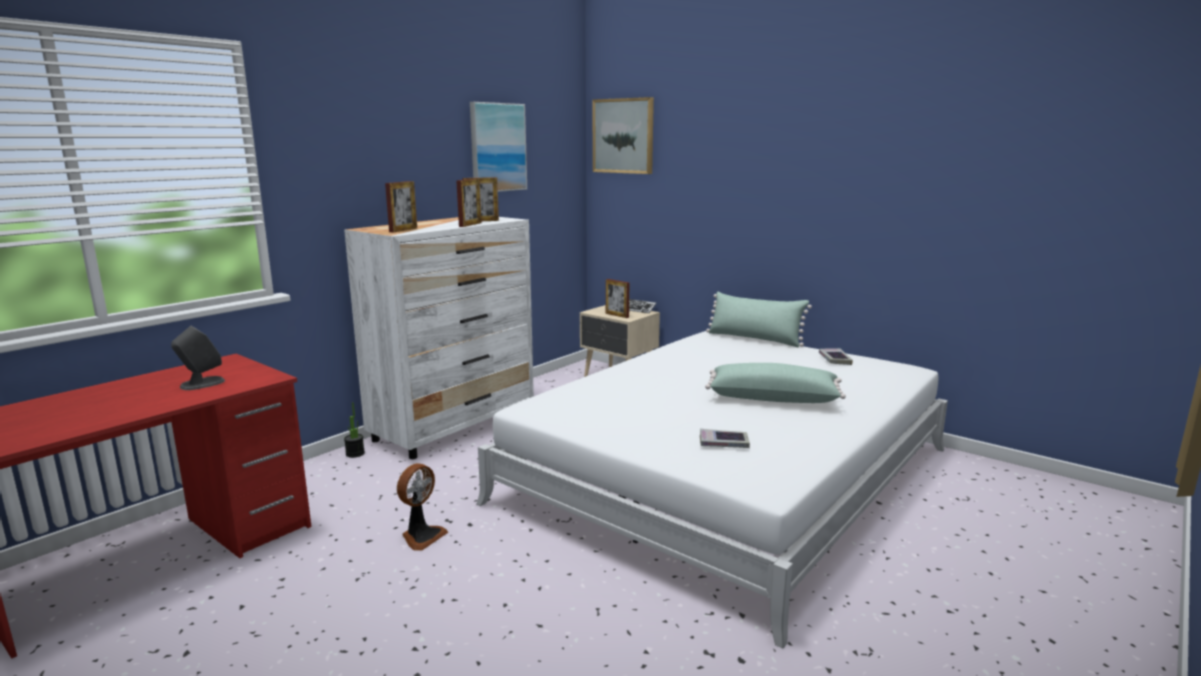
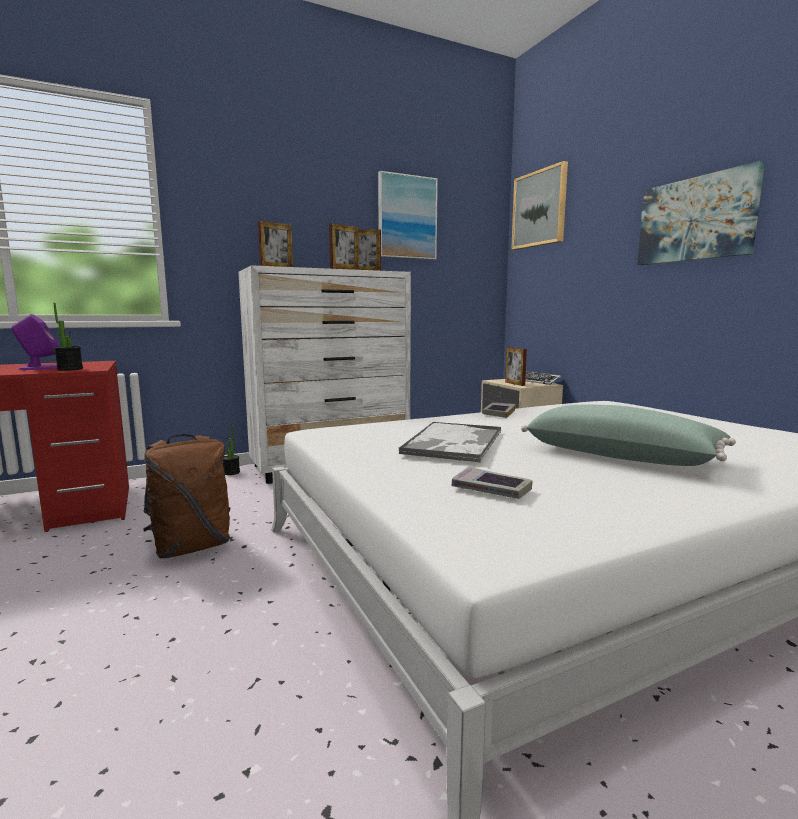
camera: 25 degrees right, 5 degrees down
(202, 384) = (39, 368): grey speaker -> purple speaker
(246, 380) = (70, 369): none -> potted plant
(421, 536) = (192, 547): fan -> brown backpack
(654, 404) = (453, 443): none -> tray
(754, 339) = (654, 409): green pillow -> none
(777, 179) = (695, 219): none -> picture
(834, 359) = (751, 430): book -> book (498, 413)

